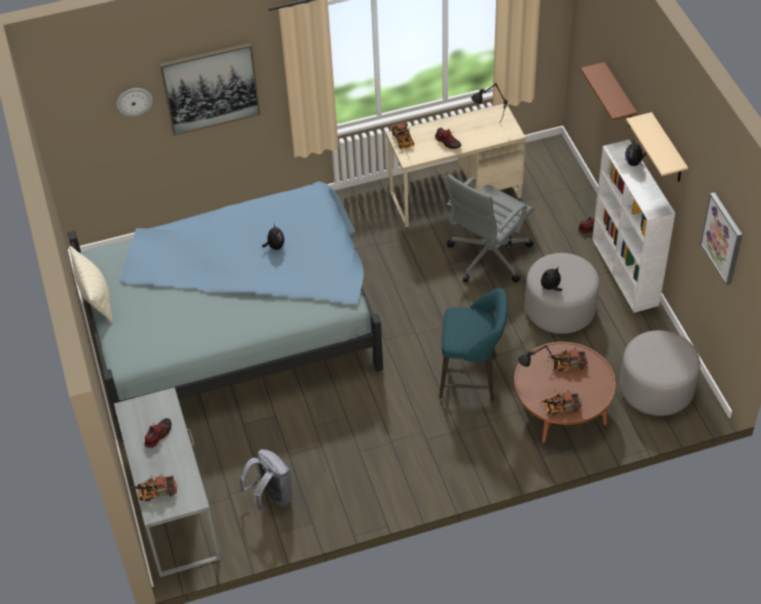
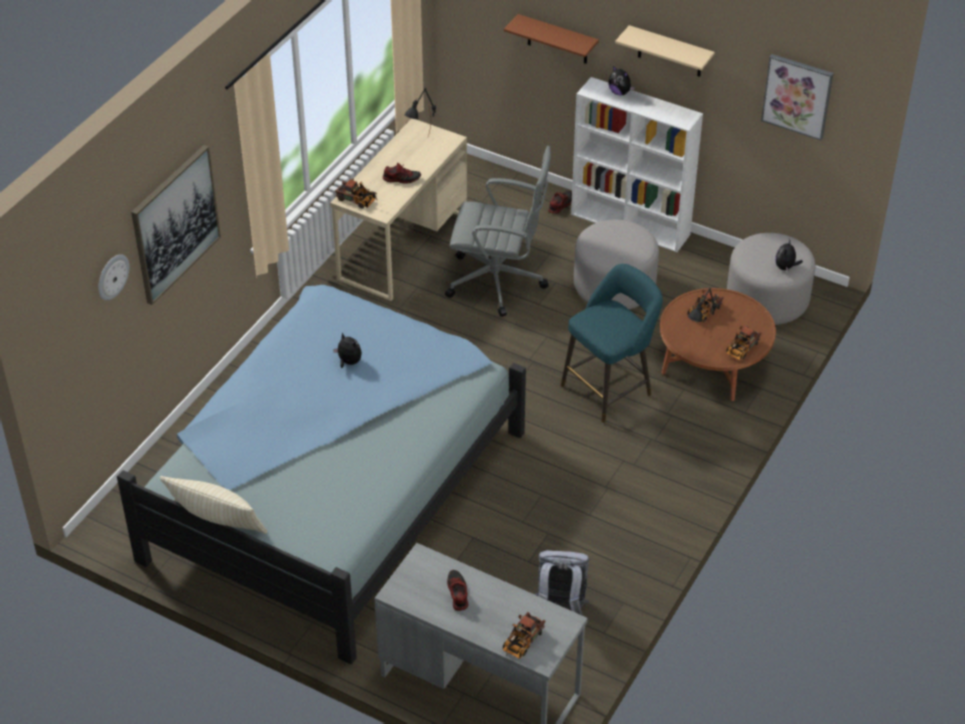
camera: 45 degrees left, 5 degrees down
(487, 257) = (499, 282): grey office chair -> grey office chair turned 75 degrees counterclockwise
(550, 288) = (619, 258): plush toy -> plush toy (785, 267)

